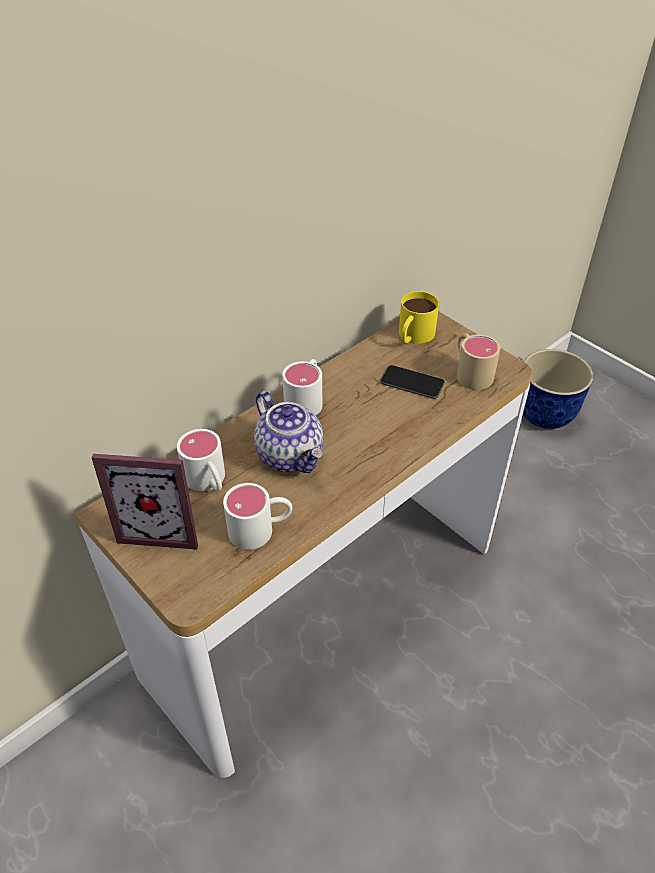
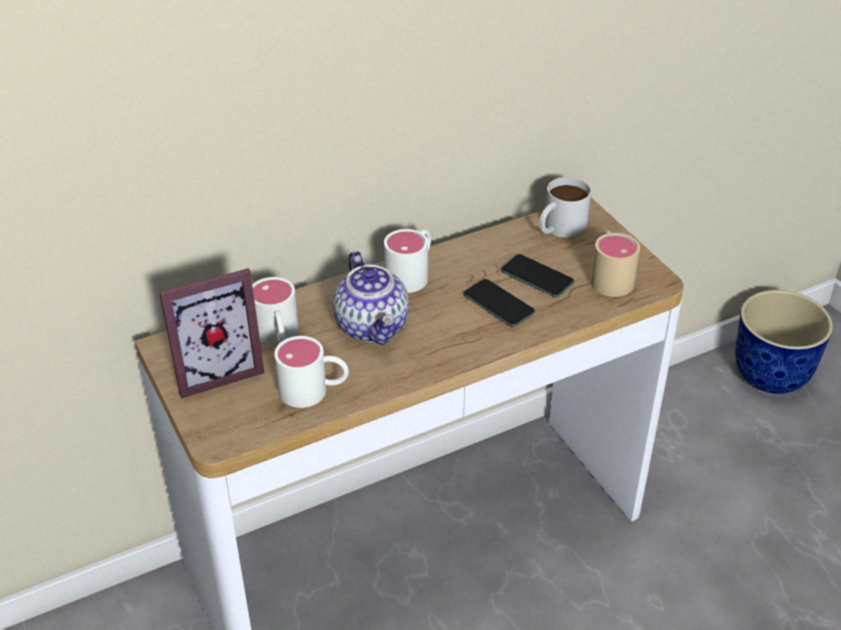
camera: 15 degrees right, 5 degrees down
(162, 527) = (216, 370): picture frame -> picture frame turned 45 degrees counterclockwise
(390, 413) = (498, 304): none -> phone
(413, 336) = (559, 228): yellow mug -> white mug

